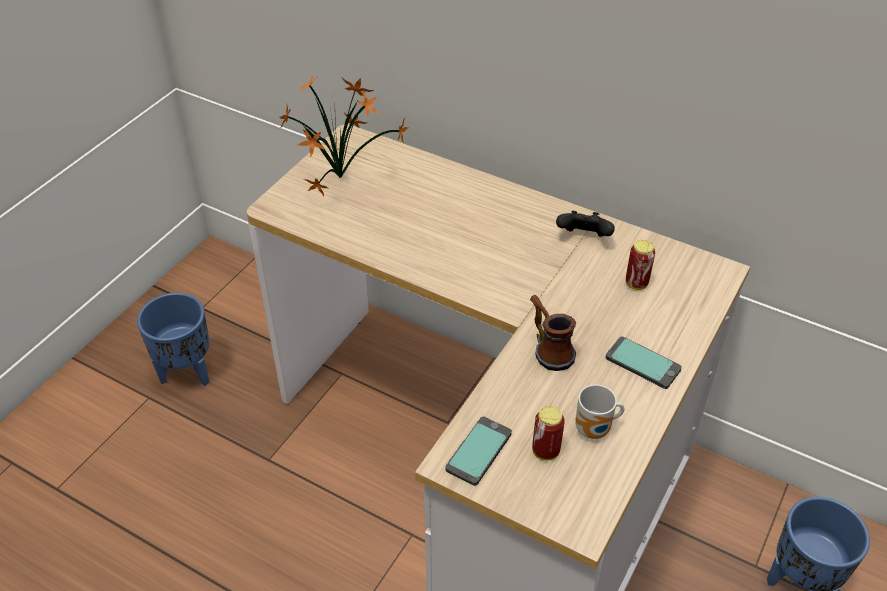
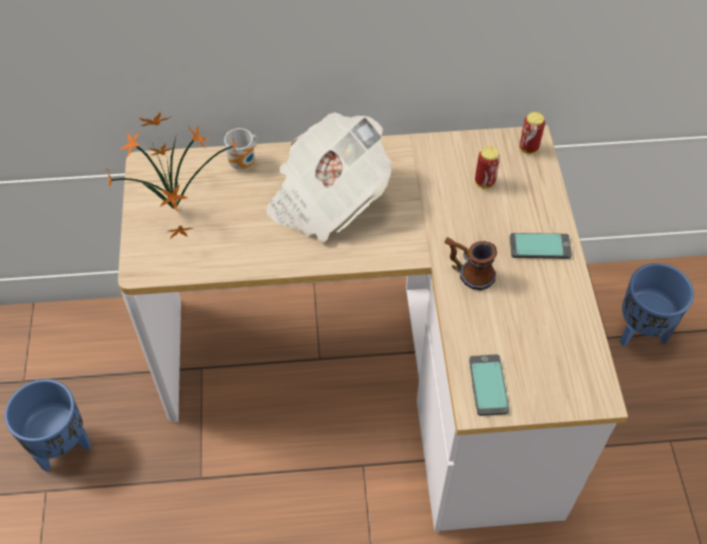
camera: 35 degrees left, 10 degrees up
(474, 227) = (326, 198): none -> newspaper
(545, 451) = (532, 356): can -> can (528, 148)
(584, 238) = (416, 162): black game controller -> none
(595, 430) = (551, 319): mug -> mug (244, 163)

